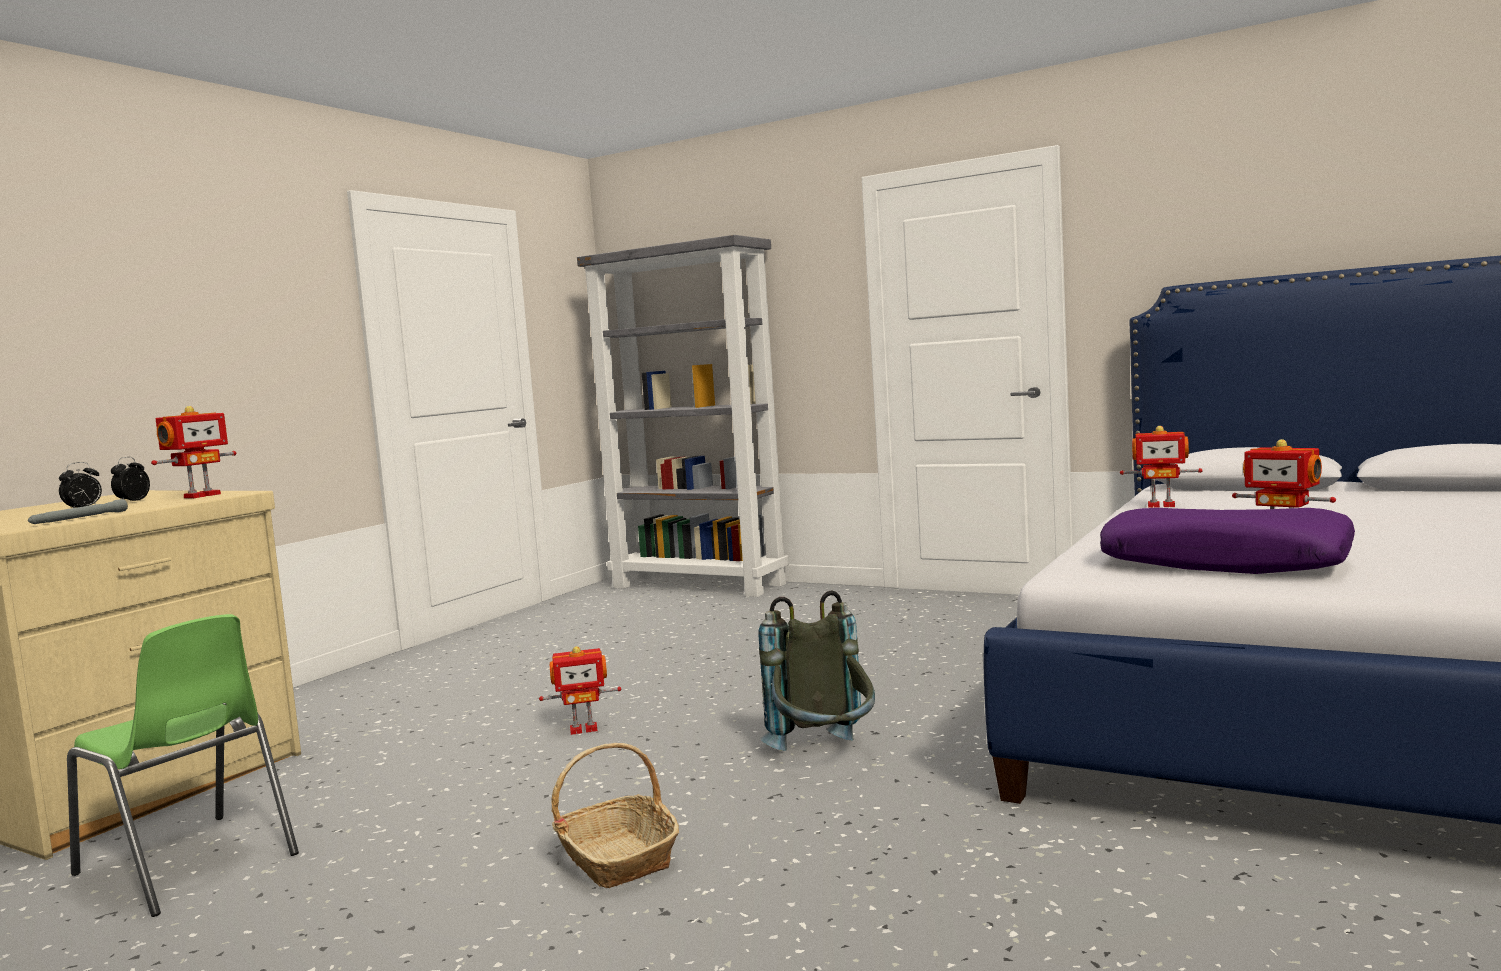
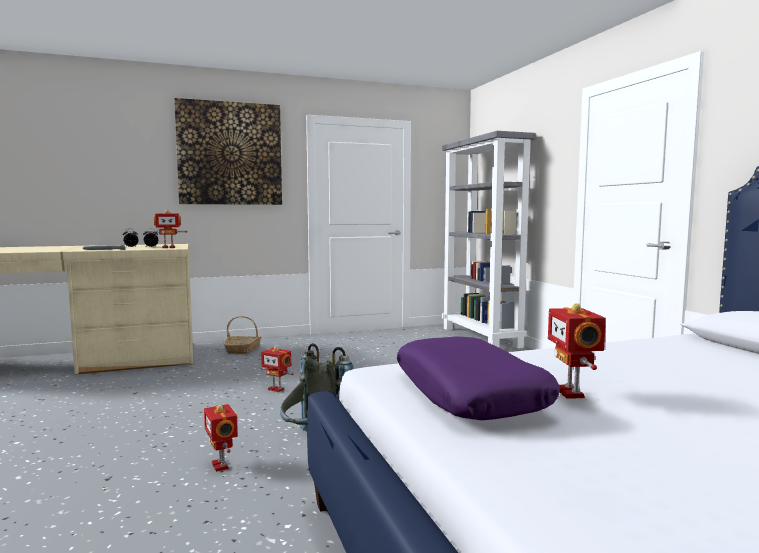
camera: 40 degrees right, 0 degrees up
(188, 865) = (86, 392): green chair -> none
(211, 272) = (230, 153): none -> picture
(616, 858) = (152, 448): basket -> basket (243, 349)
(1161, 505) = (633, 346): toy robot -> toy robot (221, 465)

